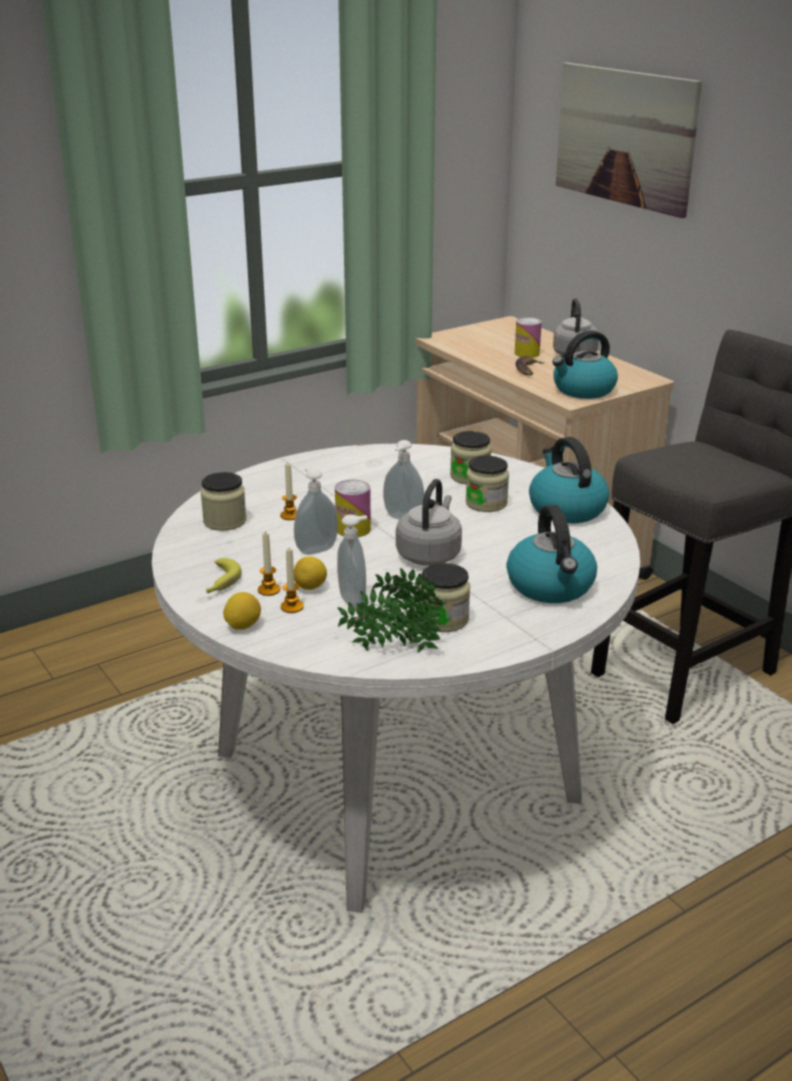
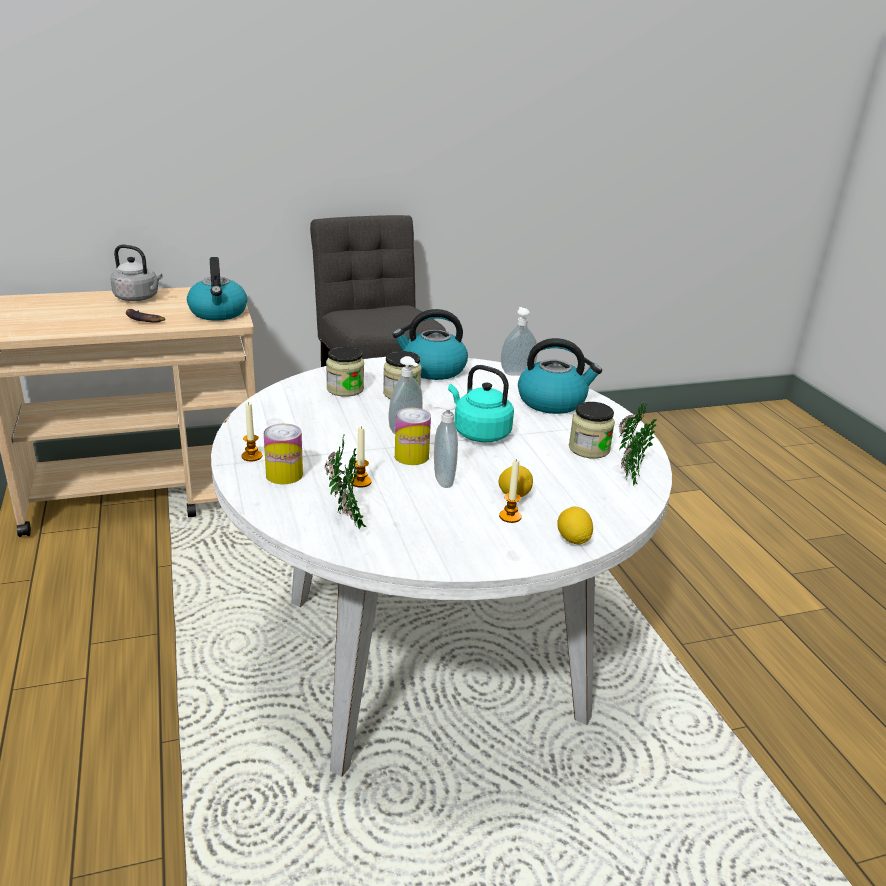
camera: 75 degrees left, 0 degrees up
(219, 583) = (484, 541): banana -> none
(225, 521) = (347, 520): jar -> potted plant
(292, 607) = (546, 510): candle -> candle (252, 456)
(354, 600) = (545, 479): soap dispenser -> soap dispenser (516, 373)
(430, 554) = (479, 433): grey kettle -> turquoise kettle
(527, 353) = (104, 311): can -> can (284, 475)
(625, 137) = (116, 80): picture -> none

